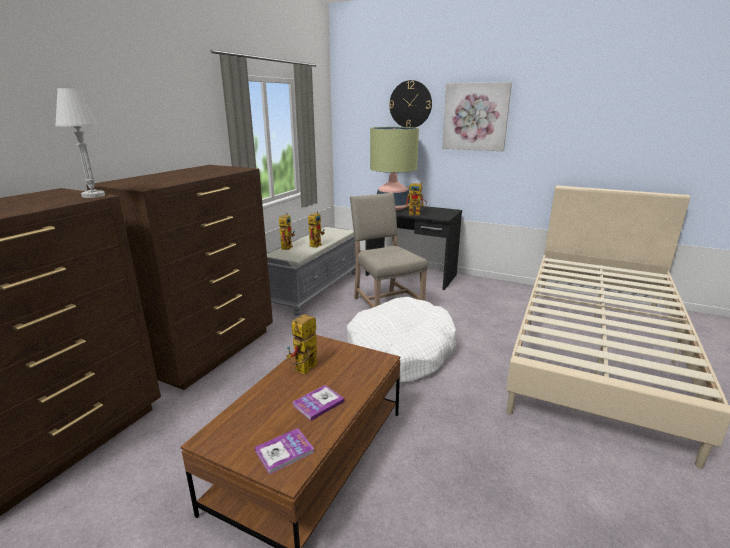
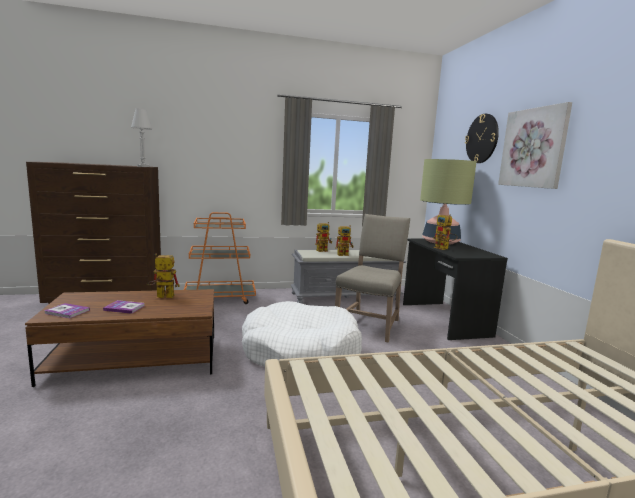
camera: 50 degrees right, 10 degrees down
(210, 351) = (220, 298): brown dresser -> orange cart

